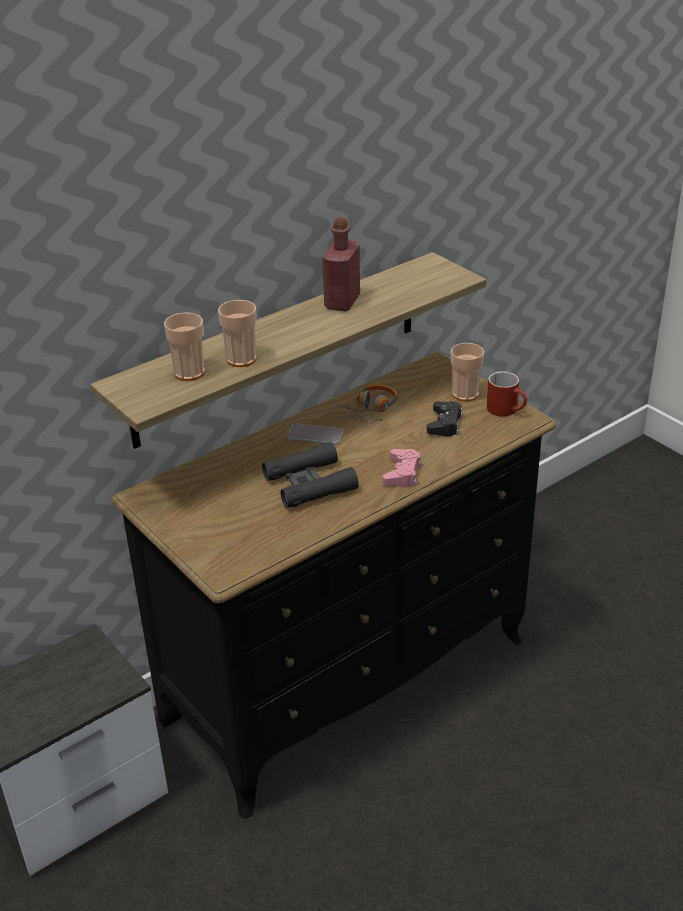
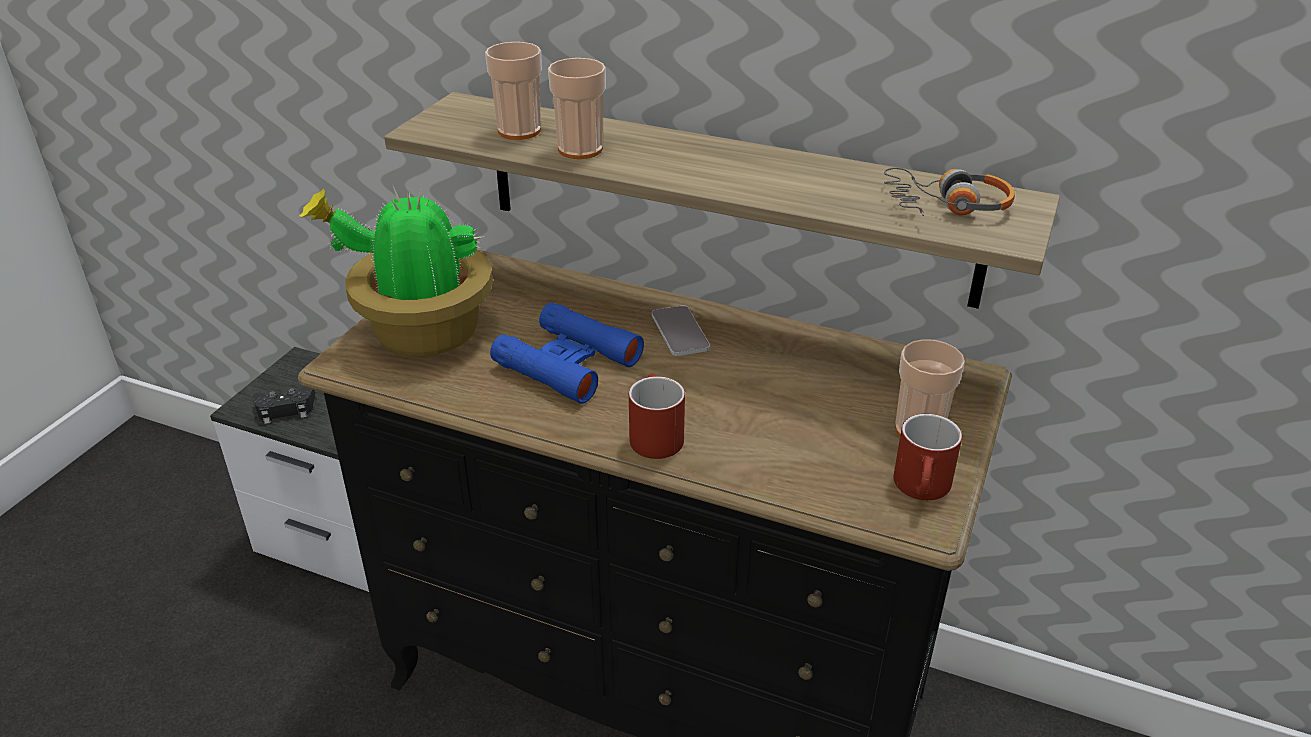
camera: 60 degrees right, 0 degrees up
(222, 532) = (421, 333): none -> potted plant
(309, 483) = (567, 363): black binoculars -> blue binoculars
(342, 302) = (806, 170): red bottle -> none
(369, 411) = (780, 356): headphones -> headphones (947, 205)
(402, 473) = (653, 434): pink game controller -> red mug
(445, 424) = (816, 435): black game controller -> black game controller (285, 409)

